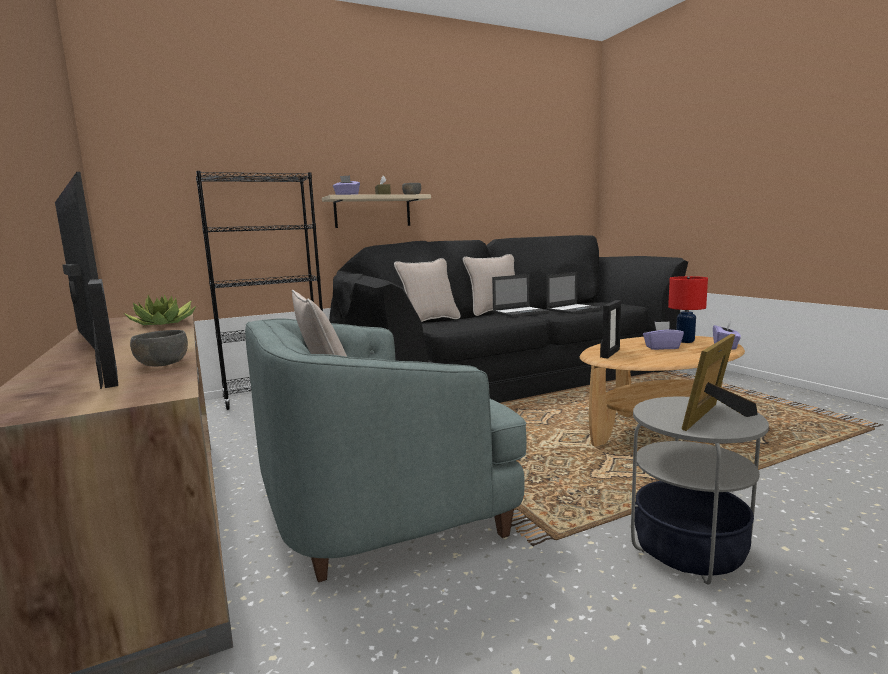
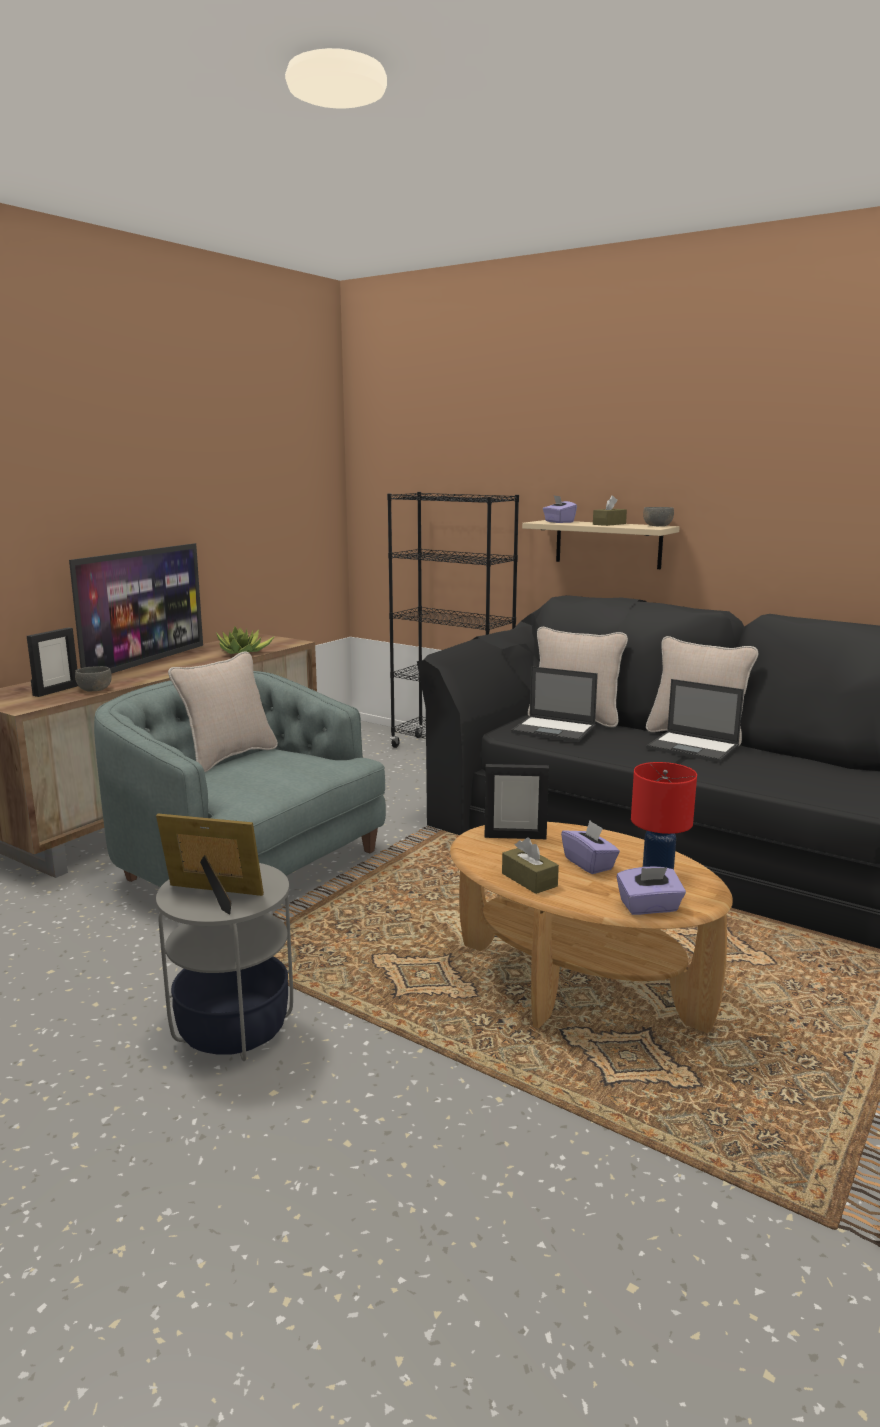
camera: 60 degrees right, 5 degrees up
(574, 309) = (776, 773): laptop -> laptop (554, 730)
(681, 358) = (529, 880): none -> brown tissue box

